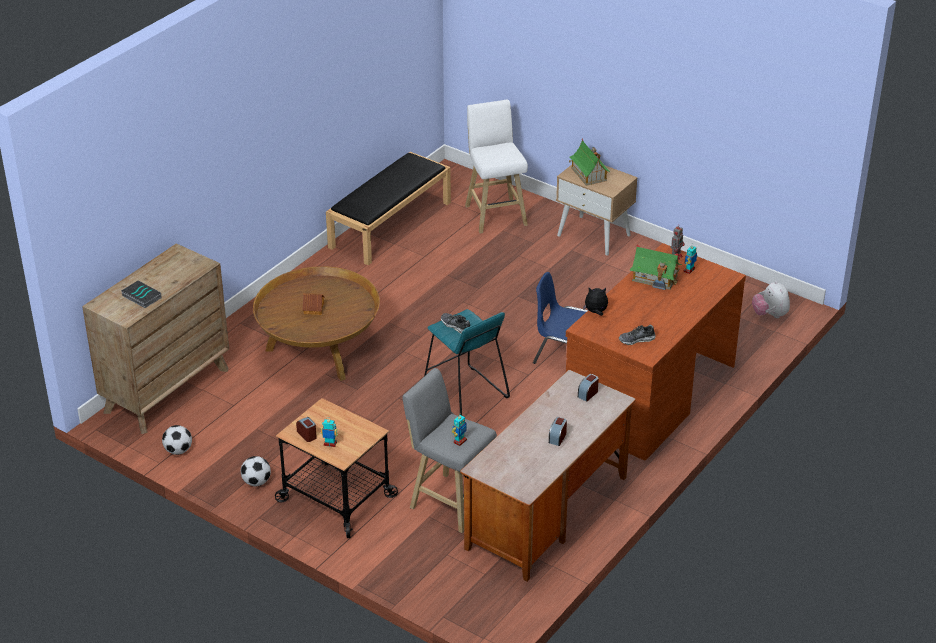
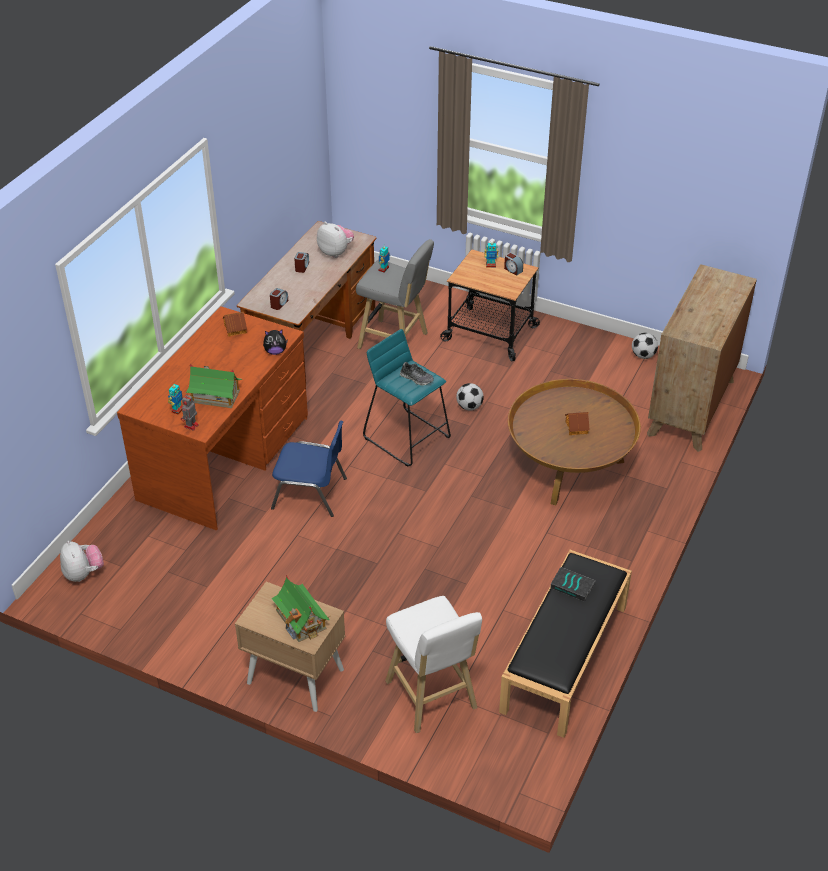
camera: 170 degrees right, 5 degrees up
(141, 297) = (710, 292): book -> book (573, 586)
(256, 482) = (562, 338): football -> football (469, 407)
(514, 453) = (336, 252): none -> plush toy
(636, 340) = (235, 329): shoe -> toy house

